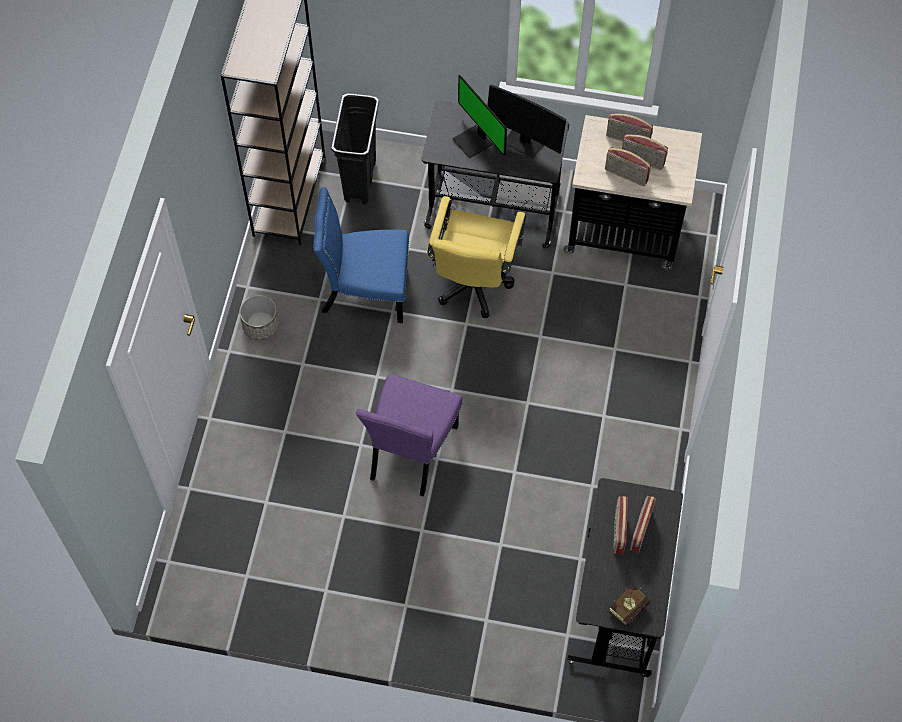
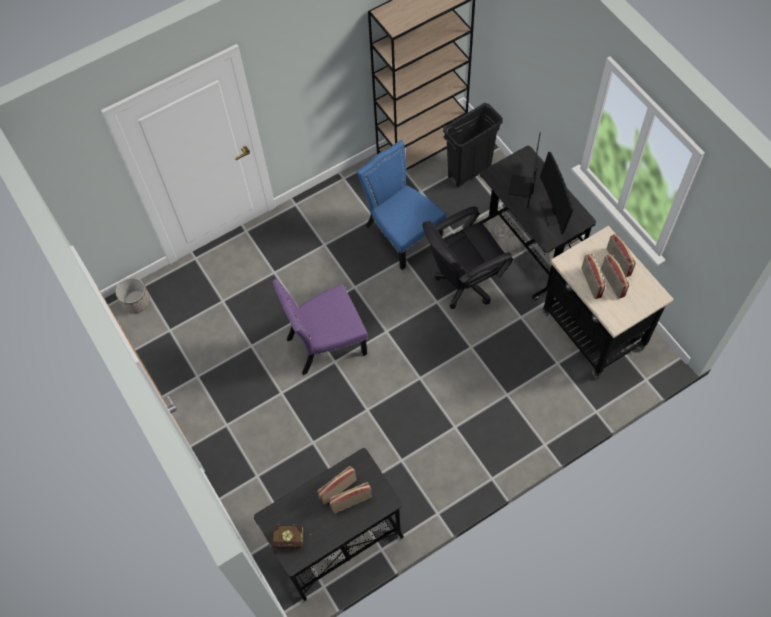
camera: 50 degrees right, 0 degrees up
(261, 325) = (327, 205): planter -> planter (136, 301)
(473, 290) = (463, 286): yellow office chair -> black office chair

